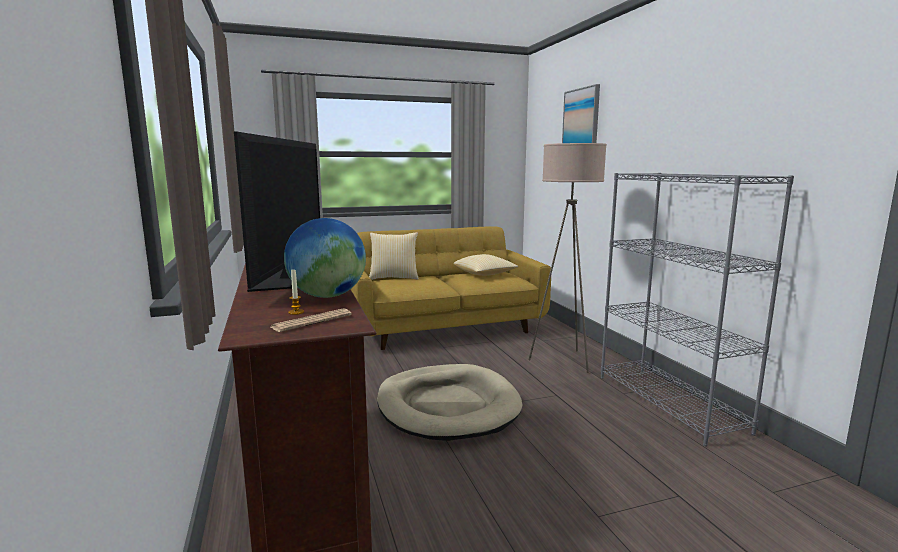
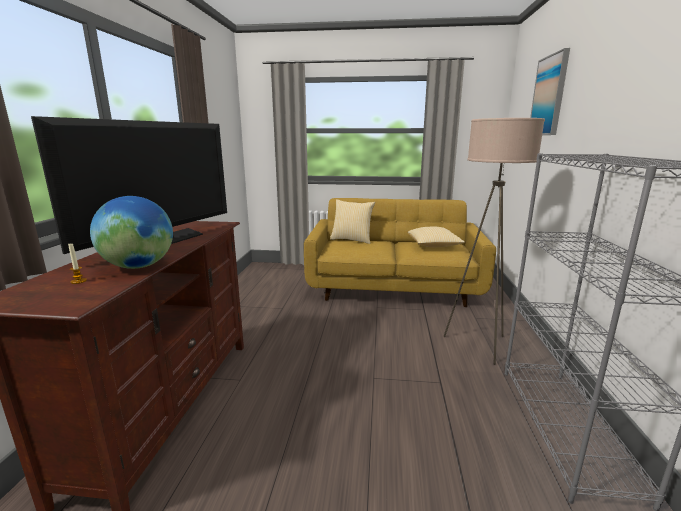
camera: 25 degrees right, 5 degrees up
(312, 321) = (63, 294): newspaper -> none
(447, 406) = (330, 368): beige dog bed -> none

